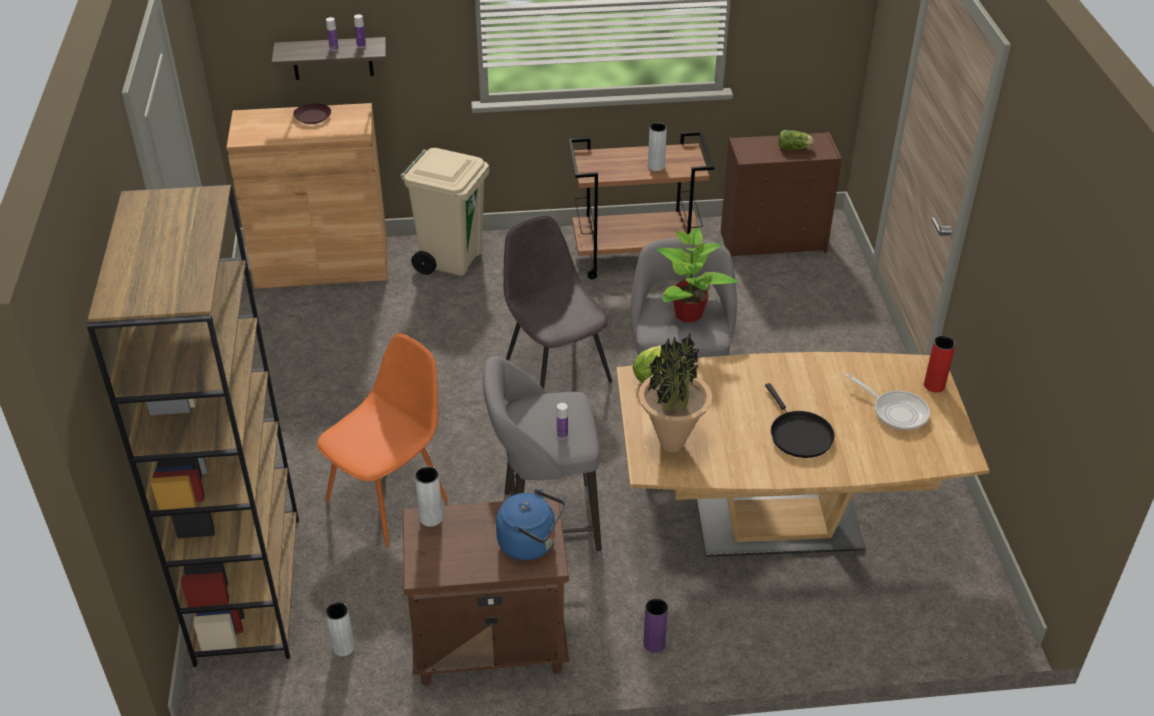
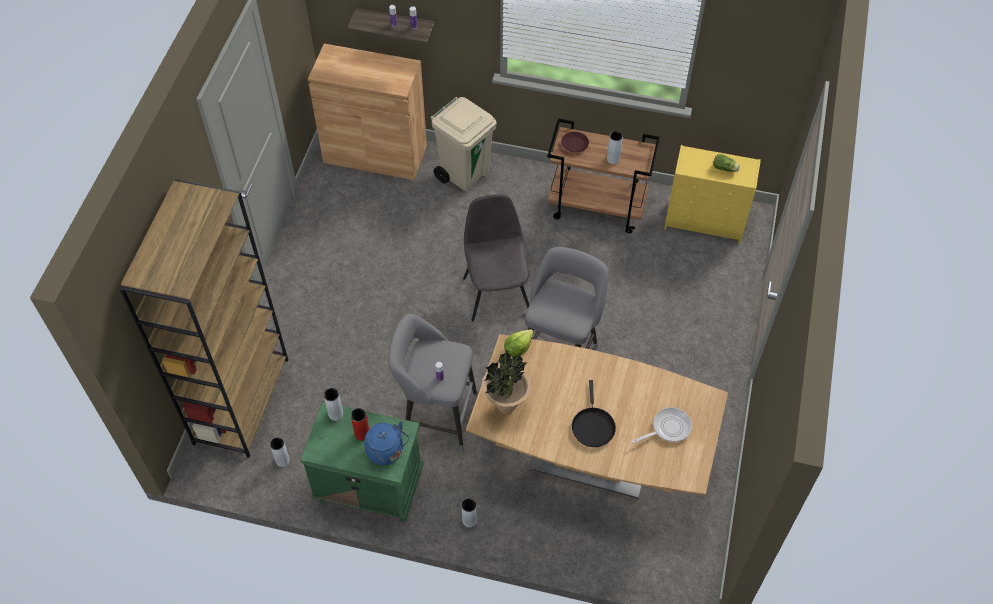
camera: 20 degrees right, 15 degrees up
(313, 117) = (375, 64): brown plate -> brown plate (575, 144)
(389, 498) = (349, 361): orange chair -> none
(488, 644) = (368, 487): brown nightstand -> green nightstand
(654, 644) = (469, 520): purple vase -> grey vase
(688, 314) = (568, 304): potted plant -> none
(774, 242) = (705, 222): brown dresser -> yellow dresser
(896, 411) = (668, 428): frying pan -> frying pan turned 90 degrees counterclockwise
(934, 385) = (706, 415): red vase -> red vase (362, 434)

